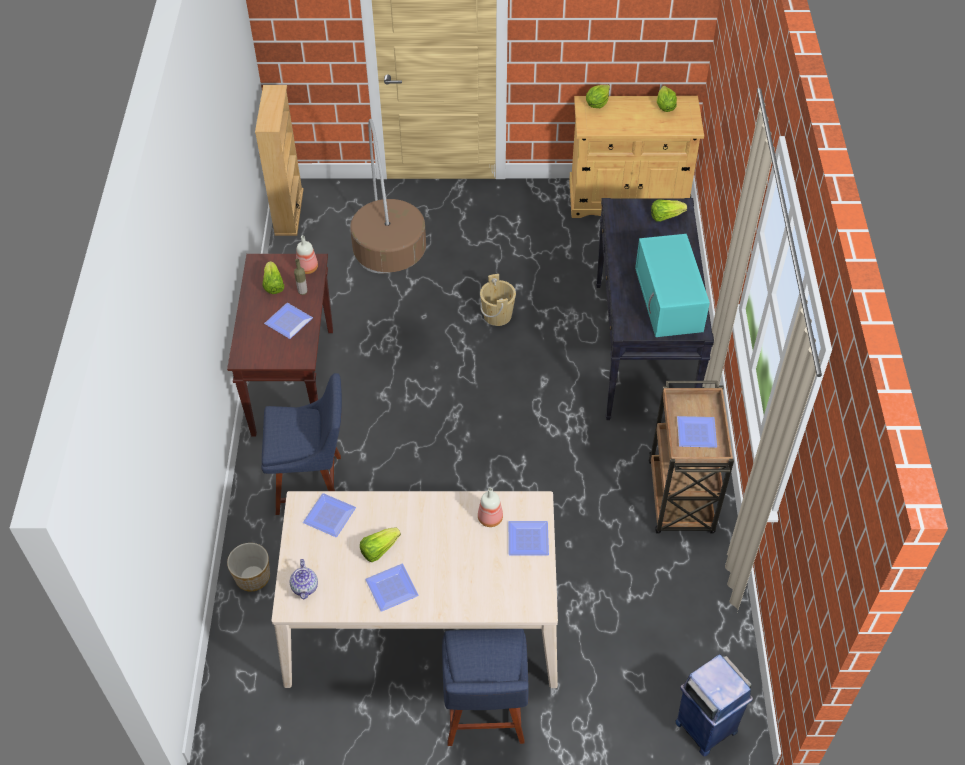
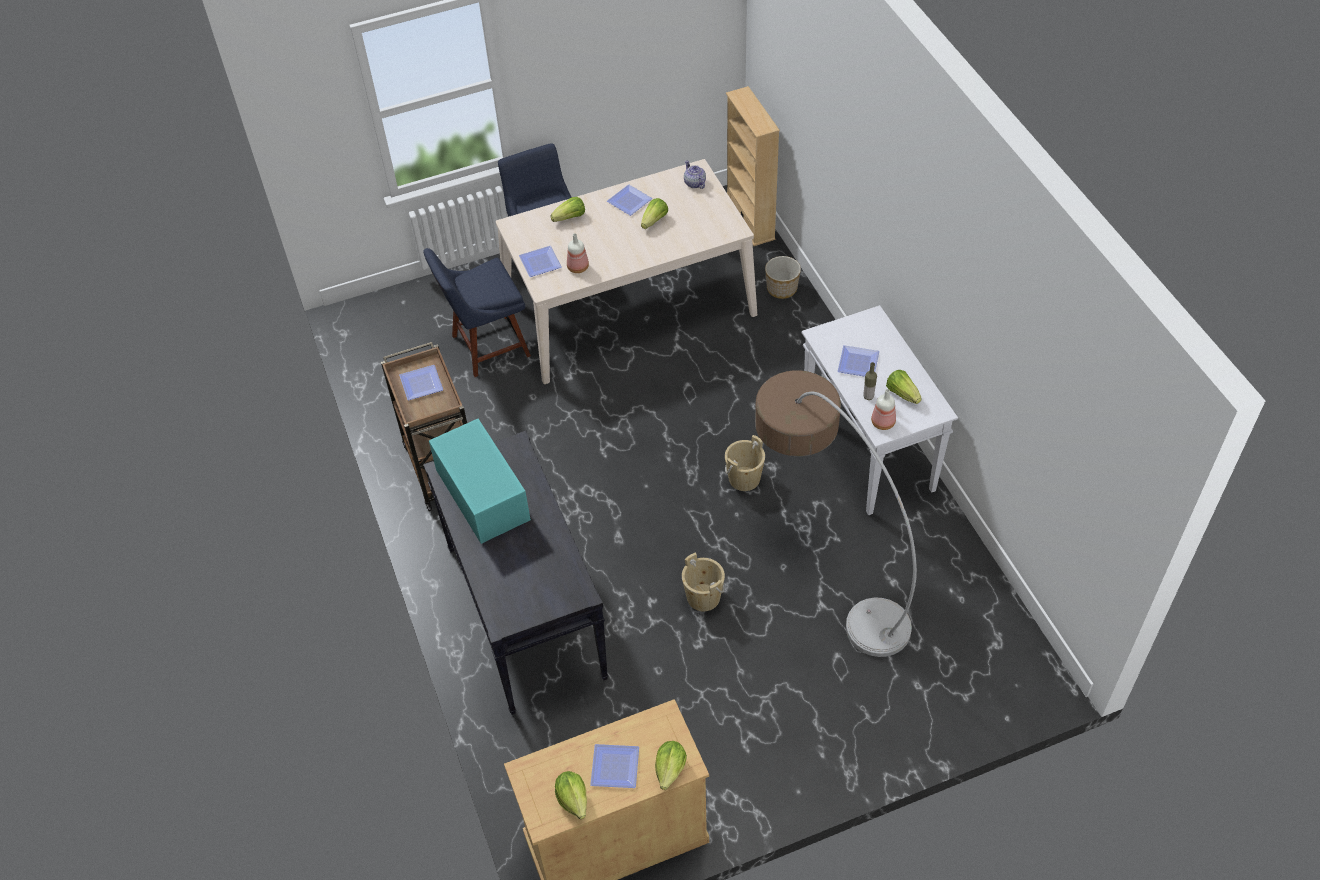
camera: 160 degrees right, 0 degrees up
(288, 212) = (1031, 648): beige bookcase -> beige bookcase (750, 220)
(293, 381) = (869, 450): brown console table -> white console table
(313, 484) = (782, 368): blue chair -> blue chair (486, 347)
(331, 516) = (706, 230): plate -> plate (613, 769)
(412, 393) = (744, 478): none -> beige bucket
(665, 216) = (516, 602): lettuce -> lettuce (570, 217)
(705, 726) = (381, 310): blue trash can -> none

